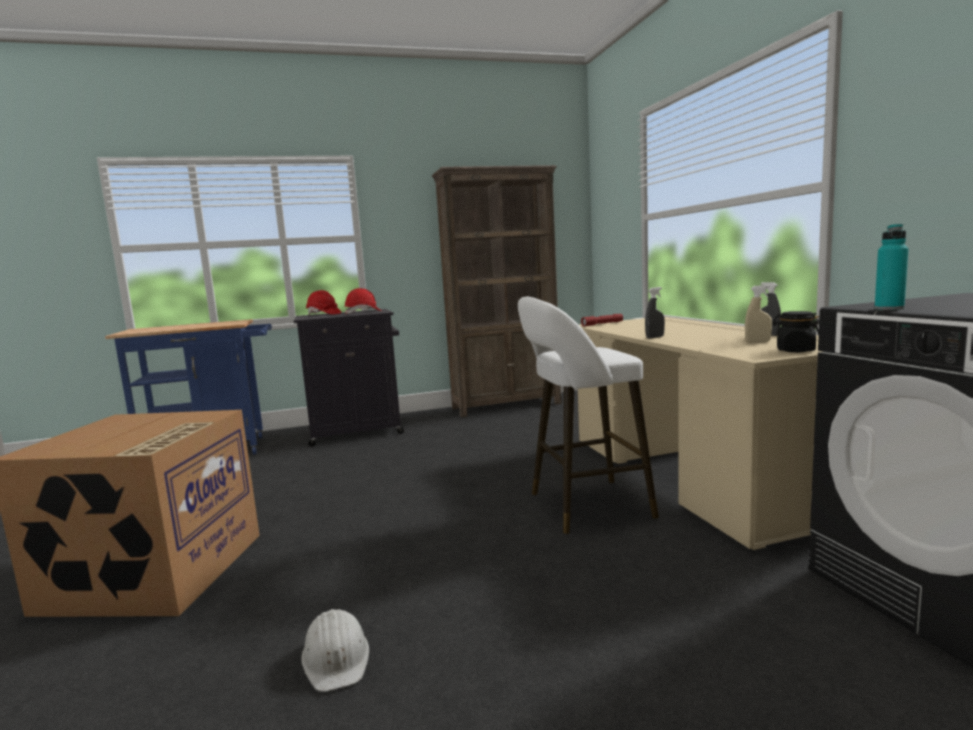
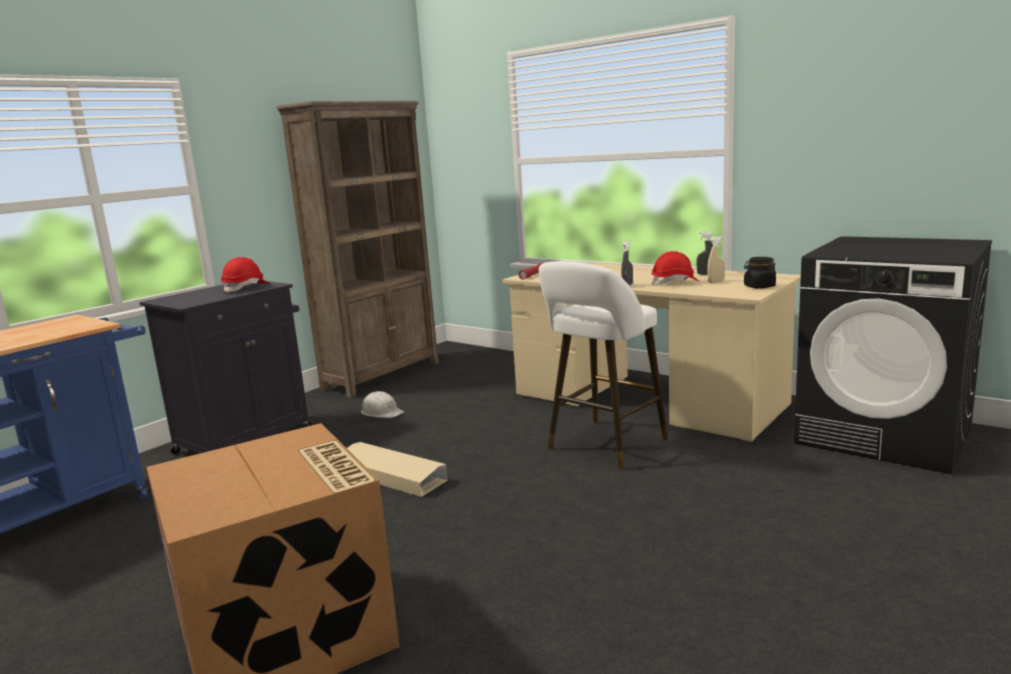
camera: 35 degrees left, 5 degrees up
(323, 314) = (186, 296): red hard hat -> red hard hat (675, 283)
(336, 658) = (598, 606): white hard hat -> white hard hat (381, 412)
(390, 481) = (389, 476): none -> beige storage box
(889, 308) = (849, 256): turquoise bottle -> none

